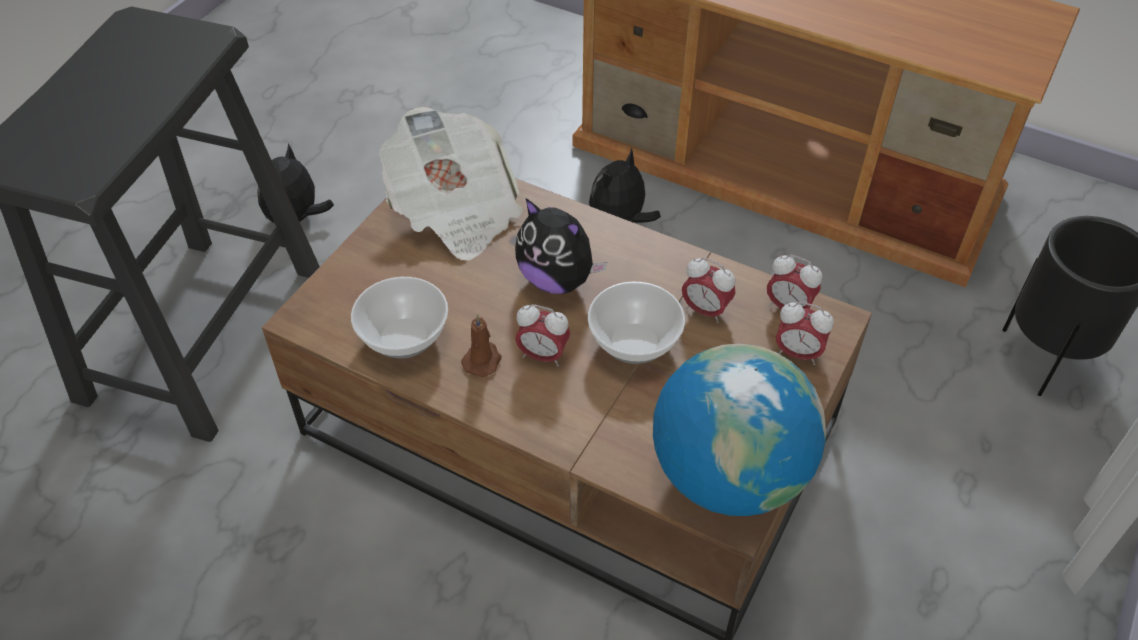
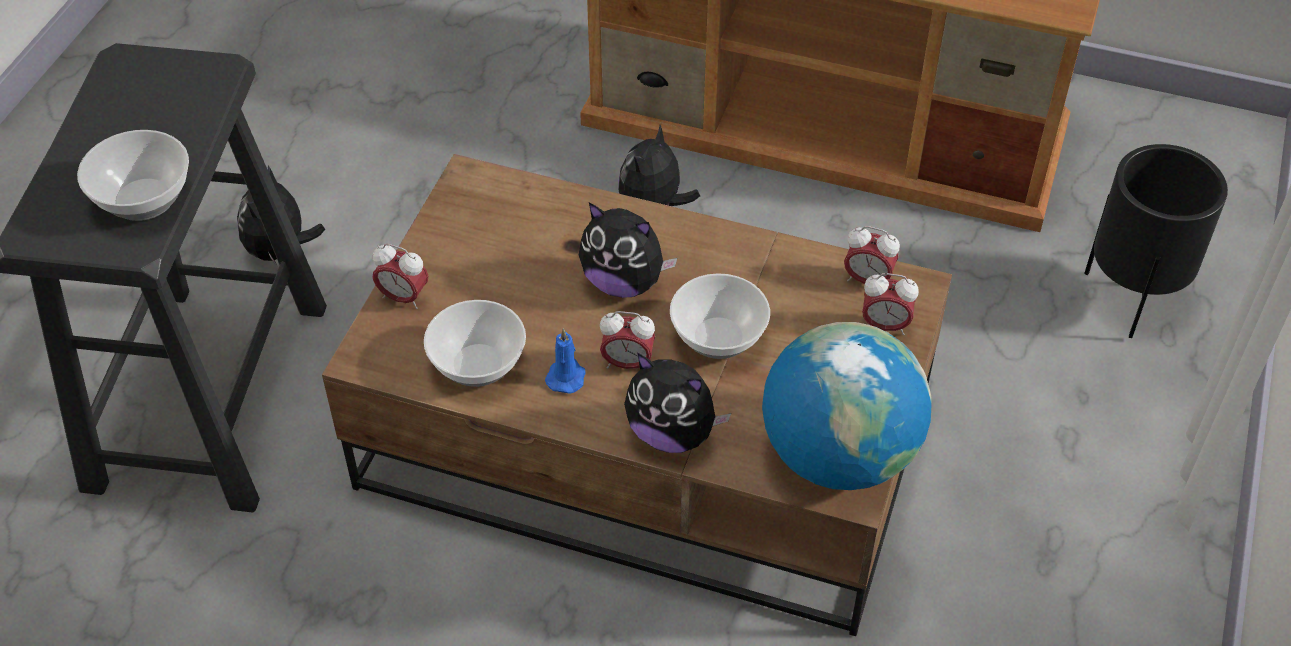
camera: 10 degrees left, 0 degrees up
(100, 142) = (142, 200): none -> bowl
(455, 211) = (496, 222): newspaper -> none
(483, 360) = (566, 376): brown candle -> blue candle
(570, 429) = (672, 433): none -> plush toy
(705, 310) = (783, 294): alarm clock -> alarm clock (403, 297)

